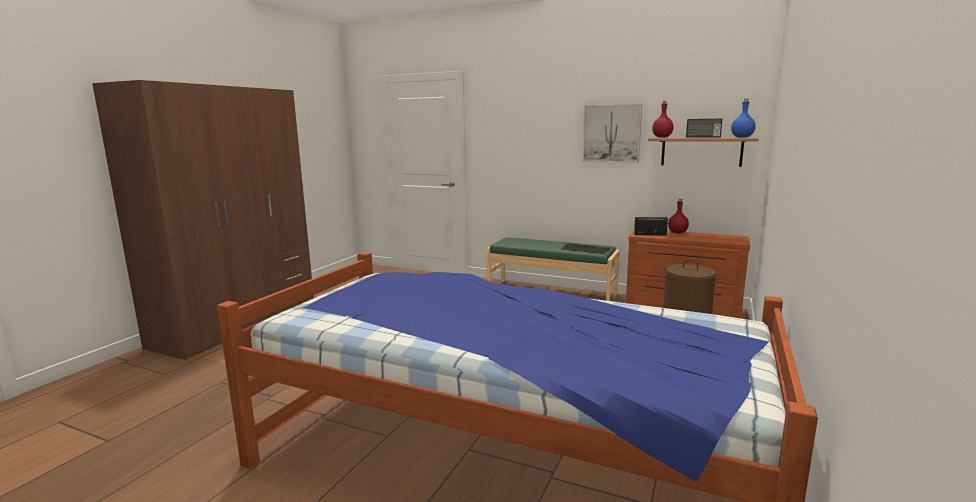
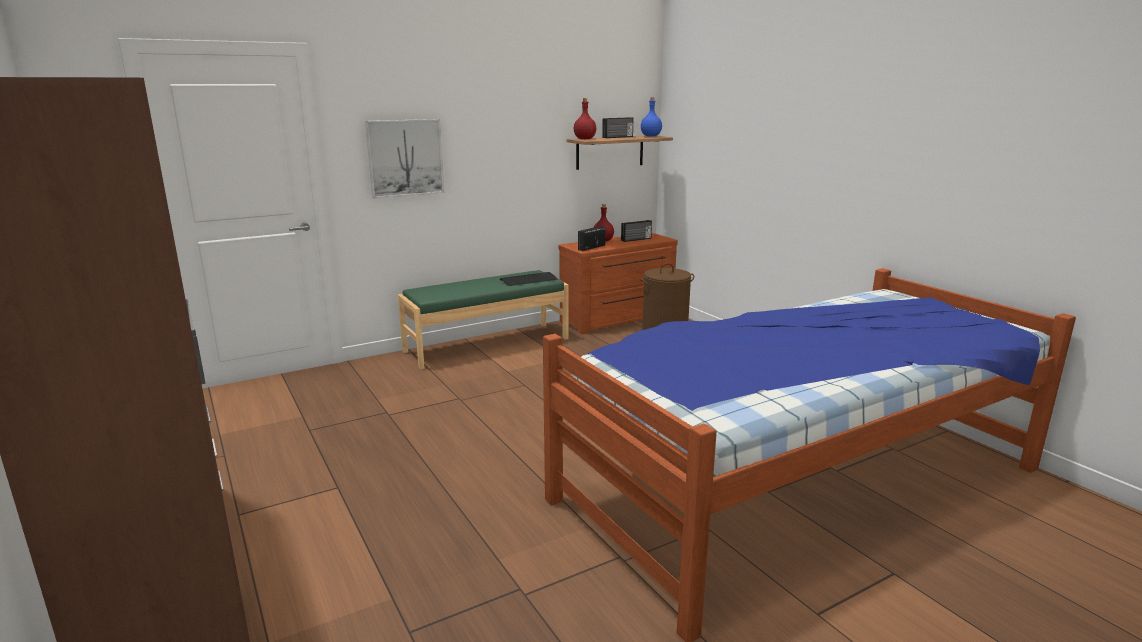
camera: 55 degrees left, 5 degrees up
(611, 133) = (525, 136): picture -> picture (405, 158)
(709, 237) = (636, 239): none -> radio

